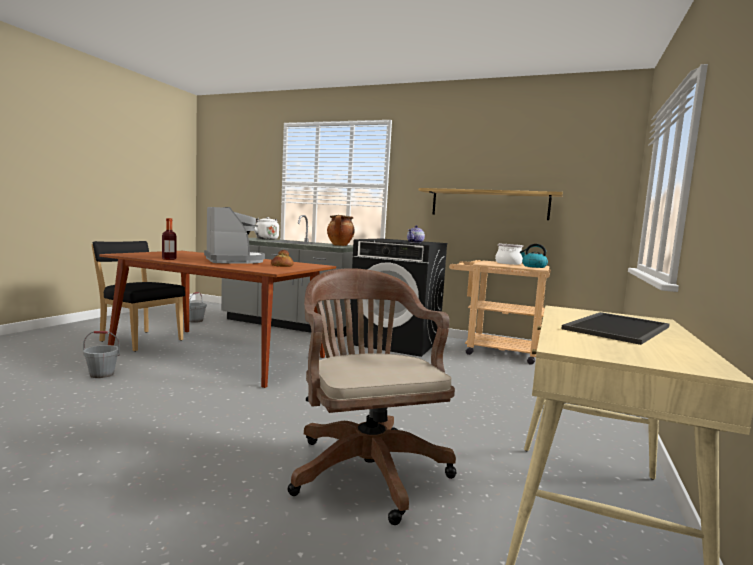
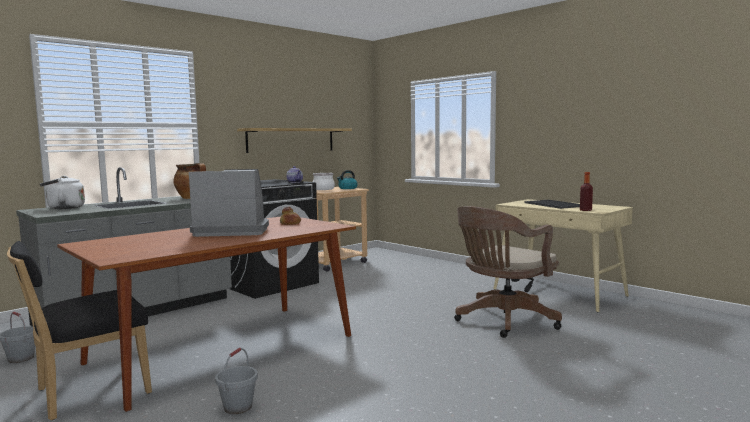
camera: 65 degrees left, 0 degrees up
(169, 259) = (202, 245): bottle -> bottle (585, 210)
(365, 466) = (503, 321): brown office chair -> brown office chair turned 45 degrees counterclockwise

